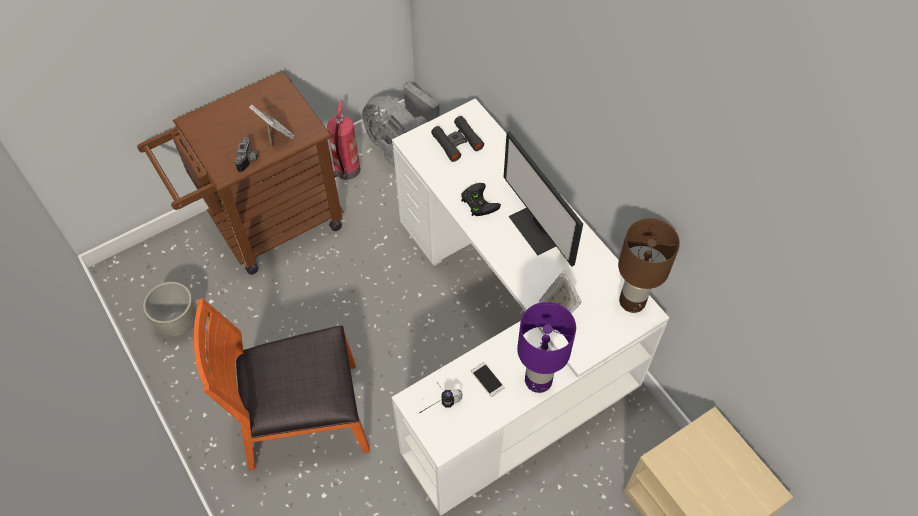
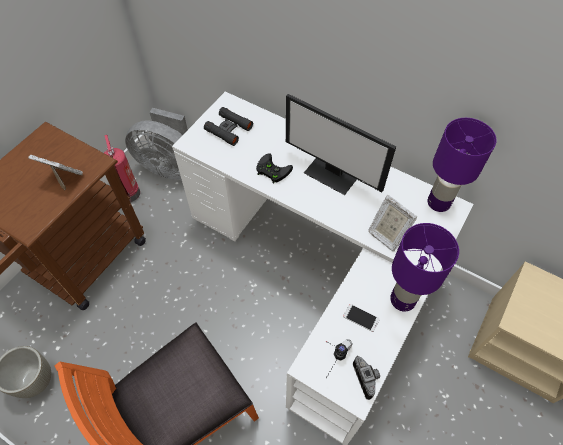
camera: 25 degrees left, 0 degrees up
(250, 160) = (48, 208): camera -> camera (368, 378)
(631, 302) = (438, 203): brown table lamp -> purple table lamp

